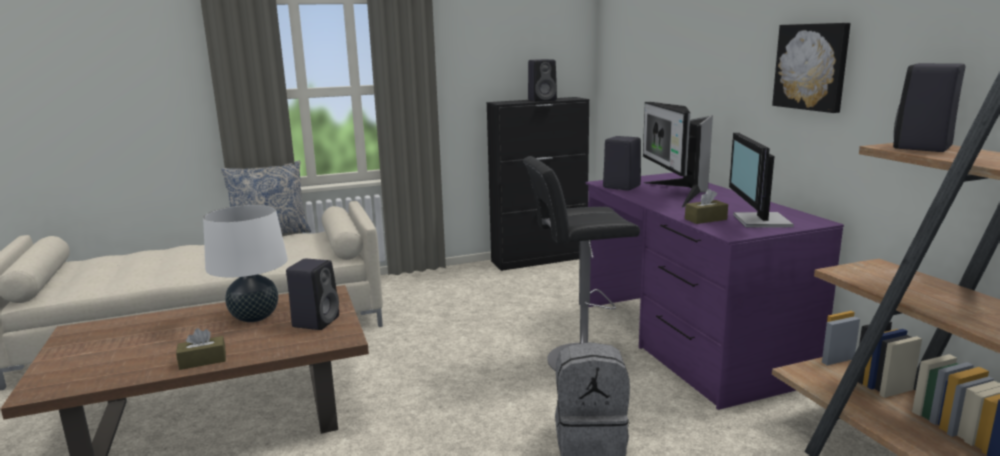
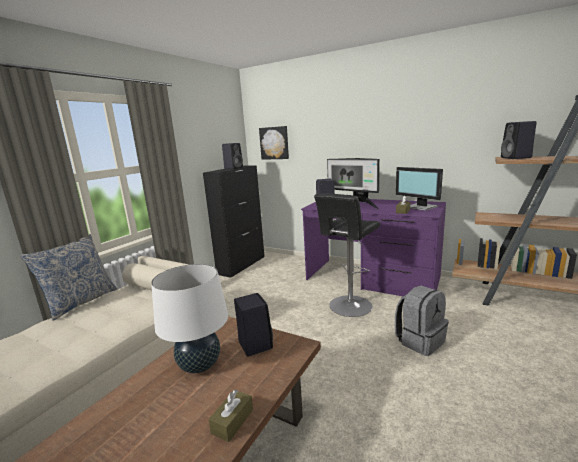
camera: 40 degrees left, 0 degrees up
(812, 67) = (418, 132): picture -> picture (274, 143)

